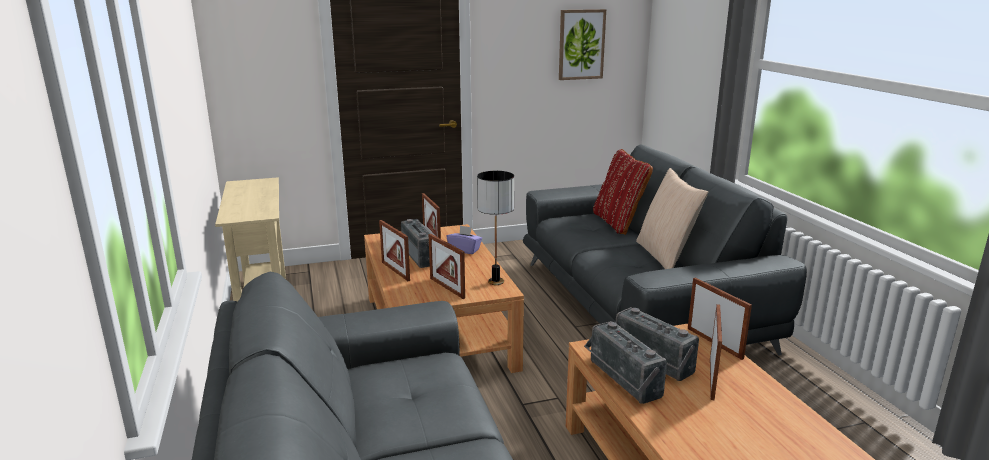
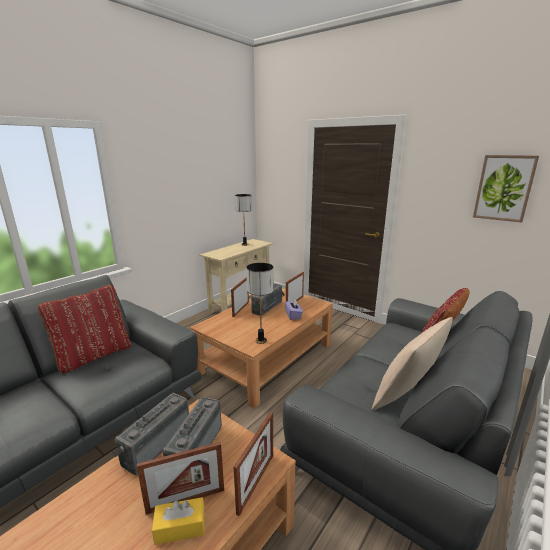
camera: 55 degrees right, 0 degrees up
(243, 191) = (244, 244): none -> table lamp
(360, 399) = (94, 355): none -> red pillow
(447, 288) = (235, 329): picture frame -> none
(738, 386) = (180, 527): none -> yellow tissue box

